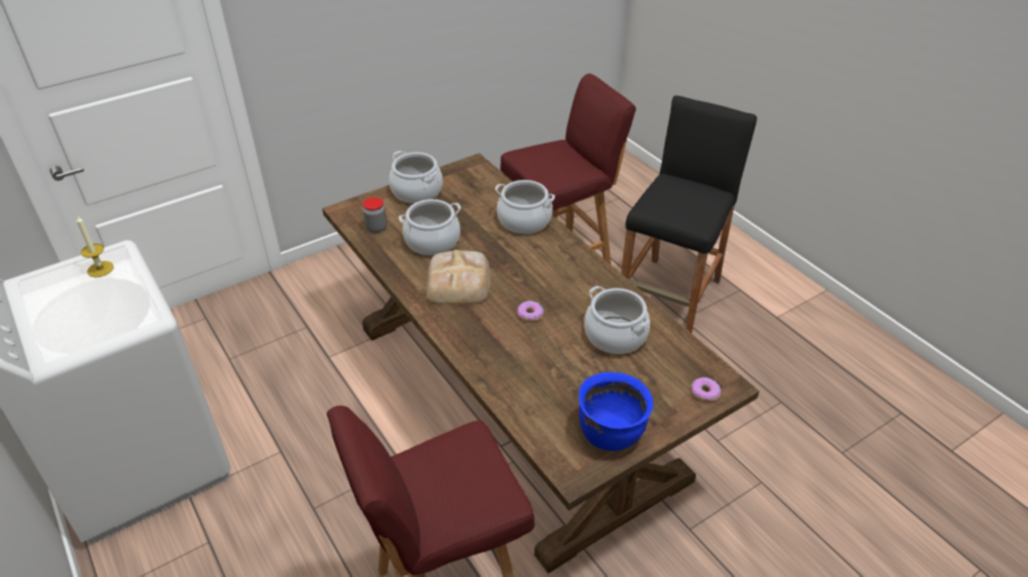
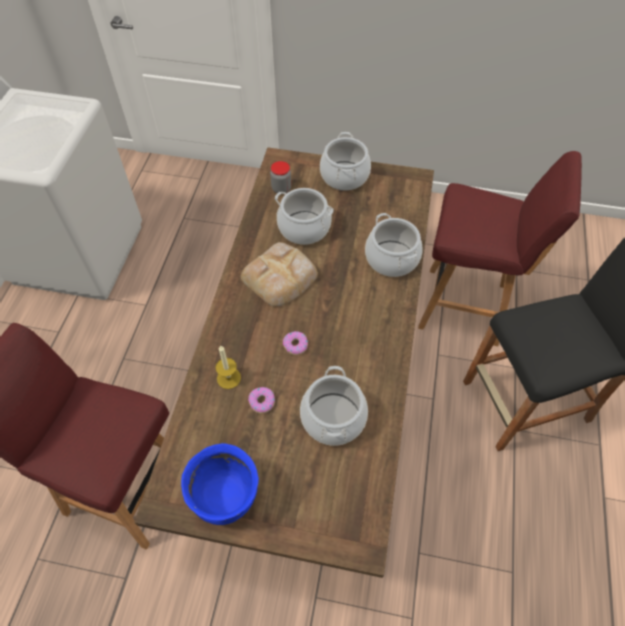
camera: 45 degrees right, 15 degrees up
(100, 269) = (58, 112): candle -> candle (228, 378)
(705, 392) = (336, 532): donut -> donut (262, 401)

